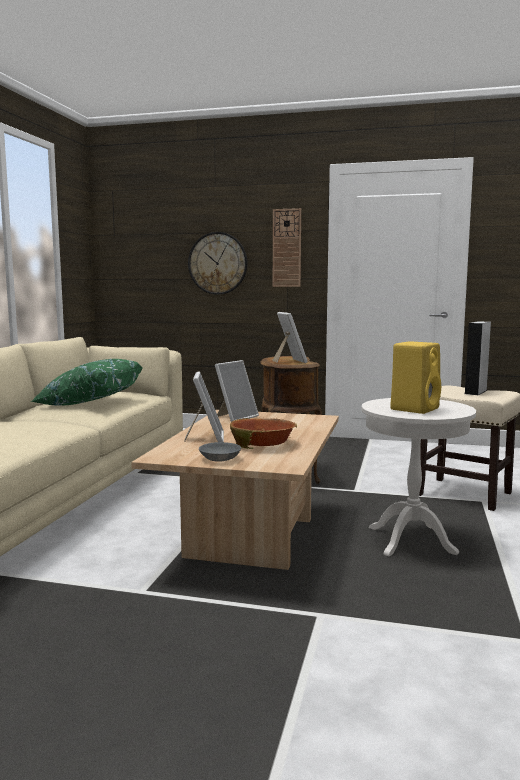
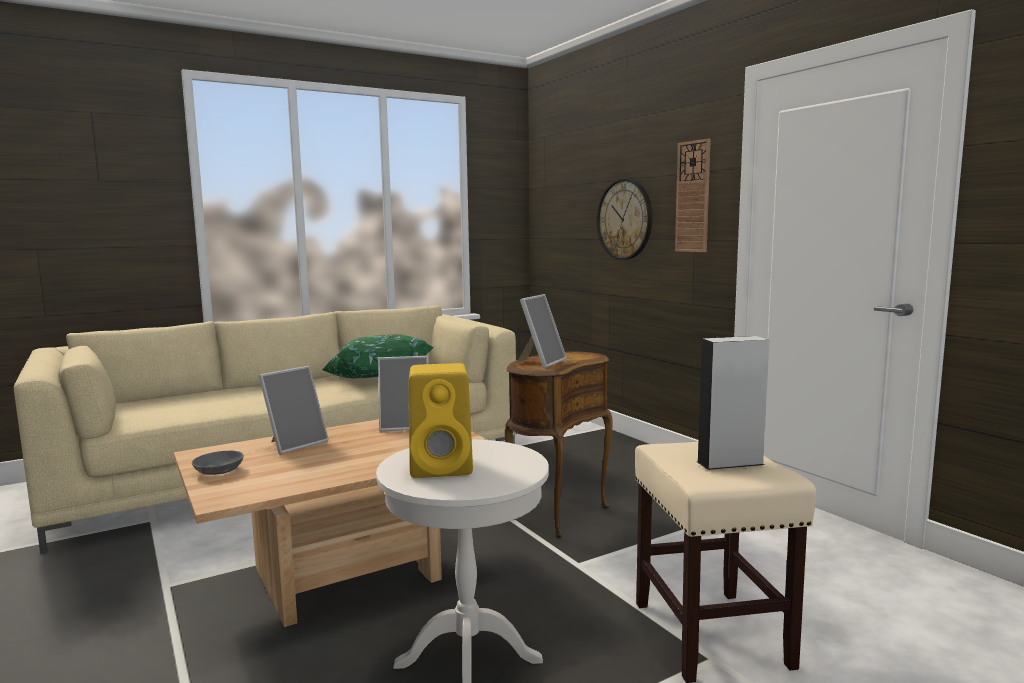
camera: 45 degrees right, 0 degrees up
(263, 444) = (306, 465): bowl -> none

